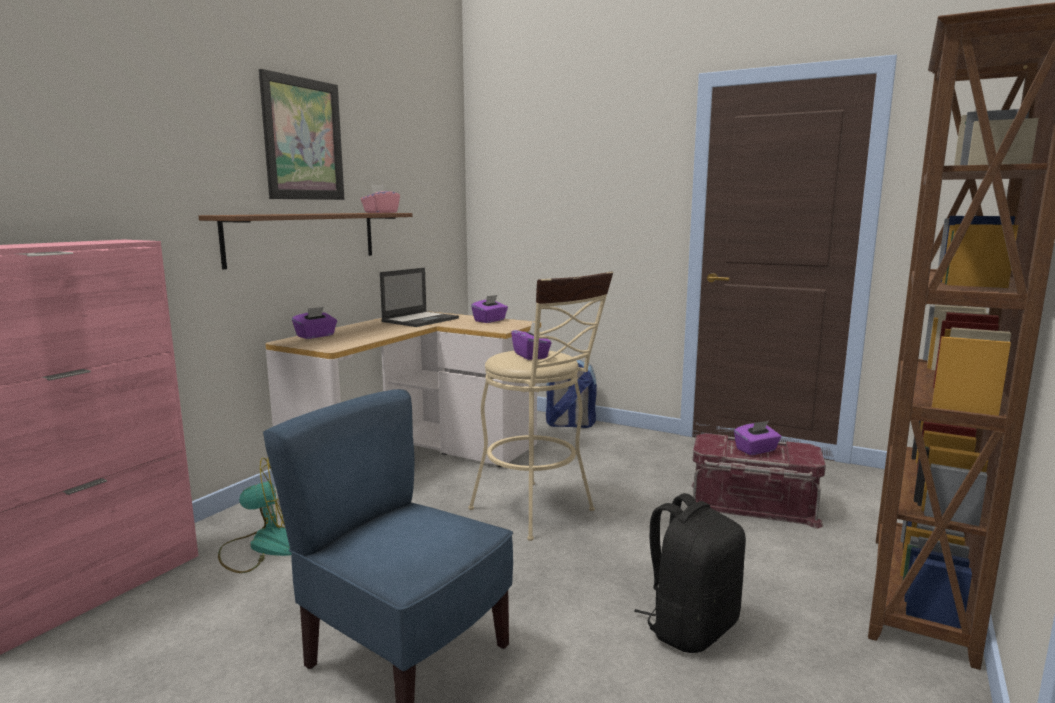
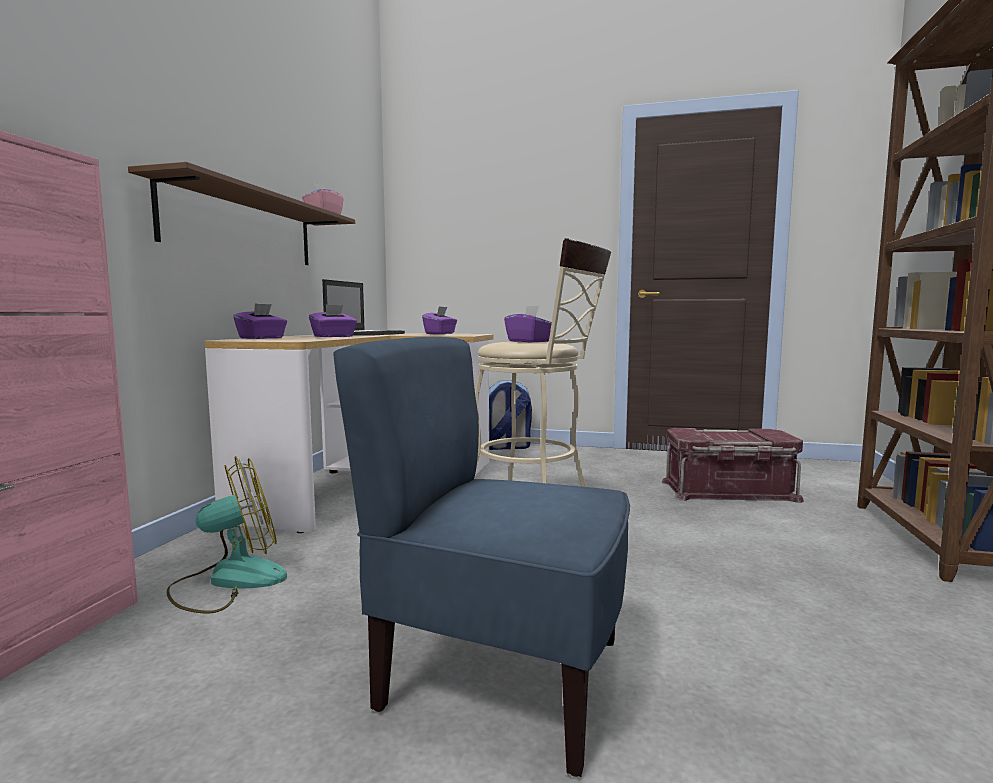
camera: 15 degrees left, 5 degrees down
(303, 139) = (243, 116): picture -> none
(690, 627) = (782, 595): black backpack -> none
(756, 450) = (732, 436): purple tissue box -> purple tissue box (334, 336)

